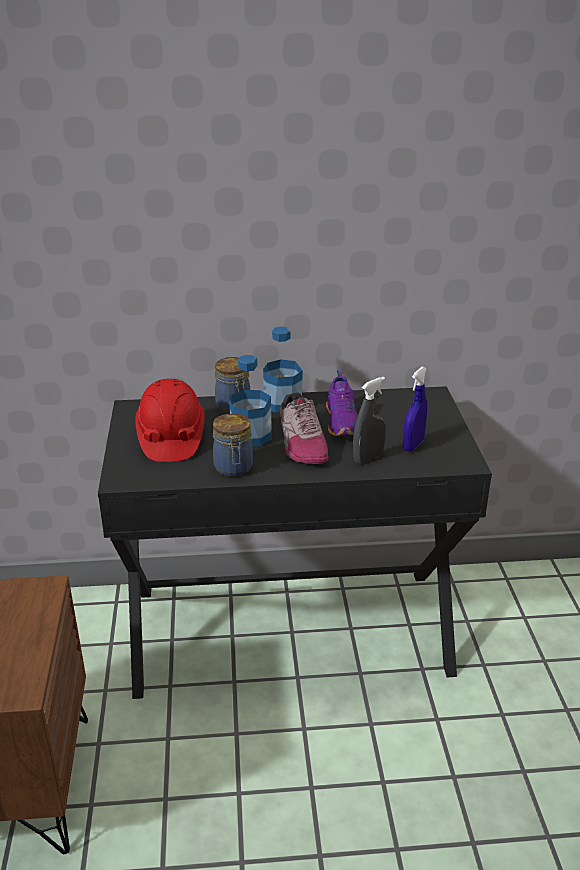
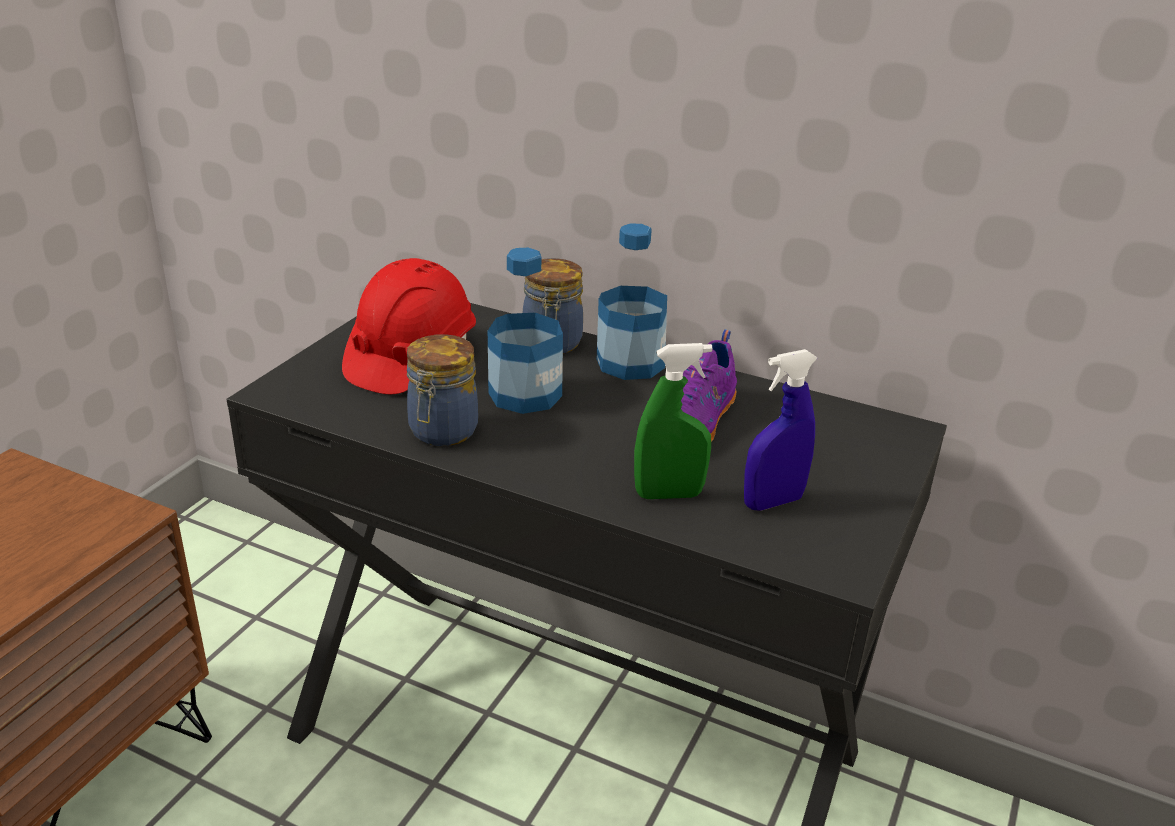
camera: 30 degrees right, 0 degrees up
(301, 442) = (588, 430): shoe -> none
(368, 458) = (668, 494): grey spray bottle -> green spray bottle

